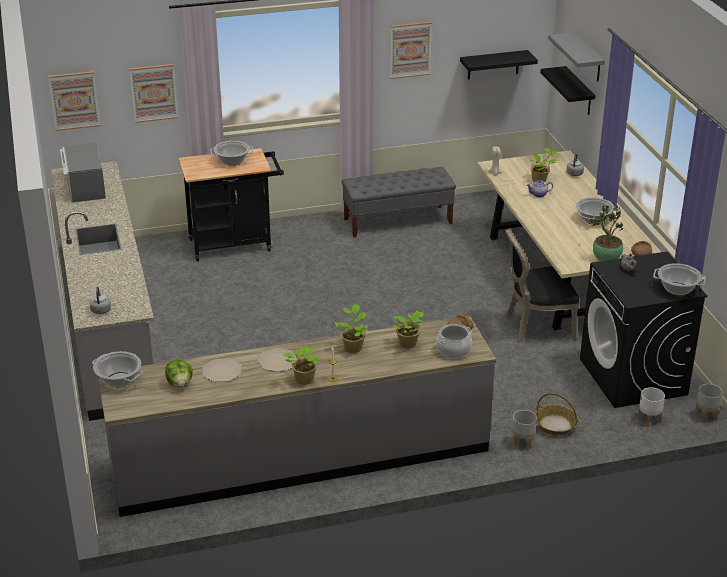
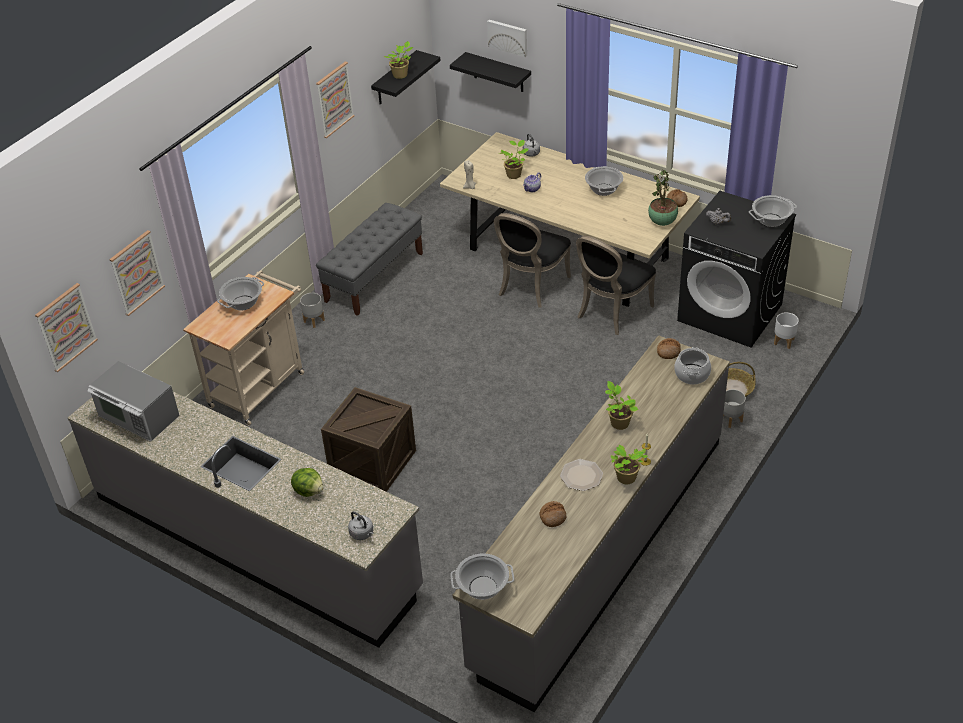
camera: 40 degrees left, 10 degrees up
(180, 383) = (537, 553): lettuce -> lettuce (309, 490)
(222, 371) = (552, 516): plate -> bread
(235, 244) = (260, 386): black cart -> beige cart
(237, 322) = (372, 462): none -> crate
(408, 344) = (654, 391): potted plant -> potted plant (401, 75)
(499, 281) = (530, 286): none -> black chair
(588, 58) = (508, 37): grey shelf -> picture
(706, 416) = (813, 314): grey planter -> grey planter (314, 321)

